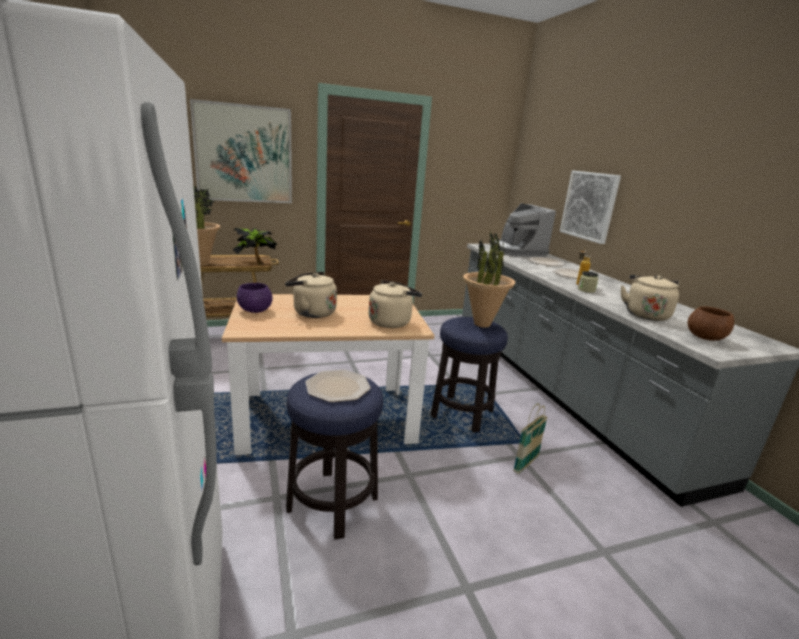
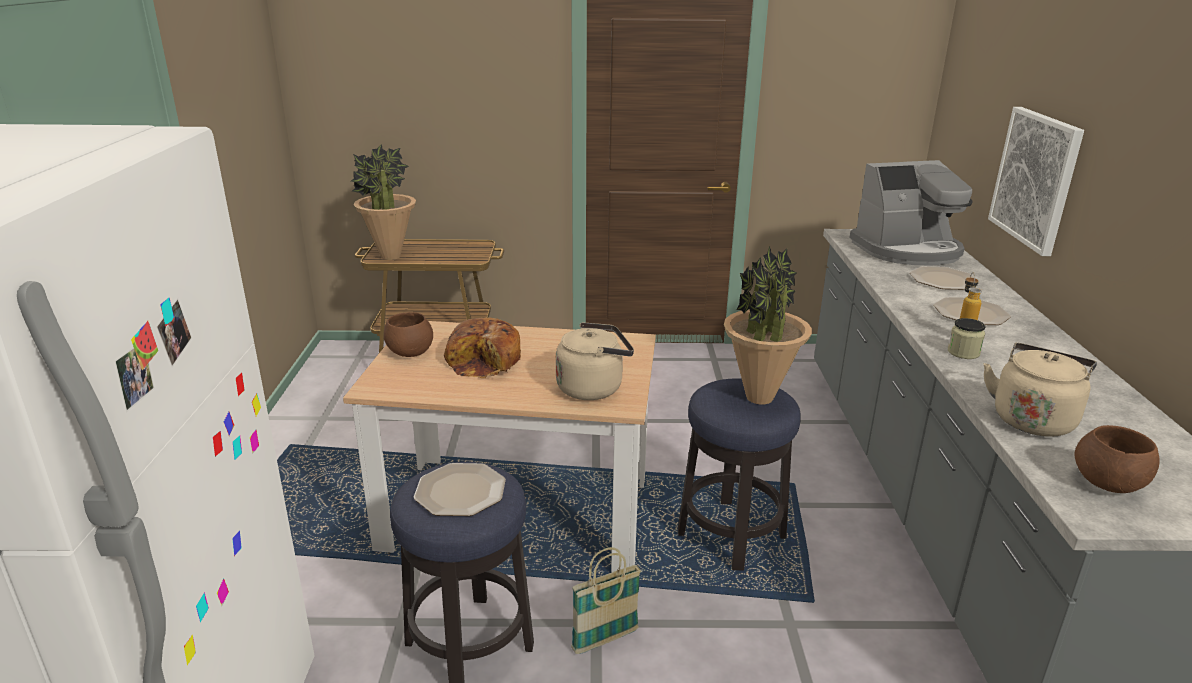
camera: 20 degrees right, 5 degrees up
(244, 154) = (459, 87): picture -> none
(255, 263) = (467, 256): potted plant -> none
(255, 310) = (410, 352): purple bowl -> brown bowl
(311, 312) = (486, 361): beige kettle -> bread
(517, 251) = (907, 250): coffee machine -> coffee machine turned 105 degrees counterclockwise
(526, 464) = (794, 639): basket -> basket (605, 640)

